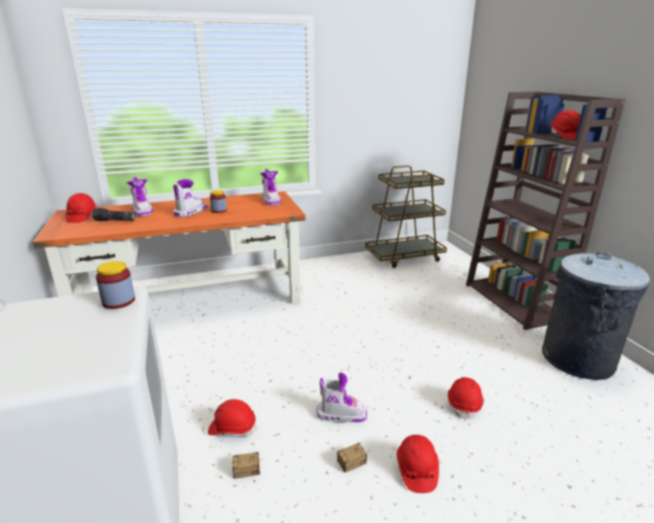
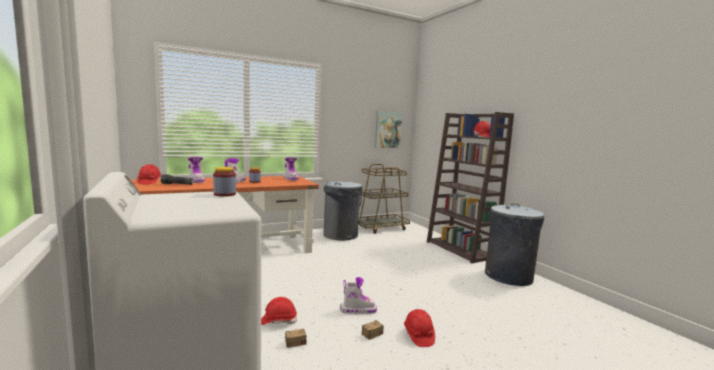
camera: 10 degrees left, 15 degrees down
(346, 271) = (341, 235): none -> grey trash can
(420, 112) = (388, 130): none -> picture
(464, 404) = (441, 301): red hard hat -> none

